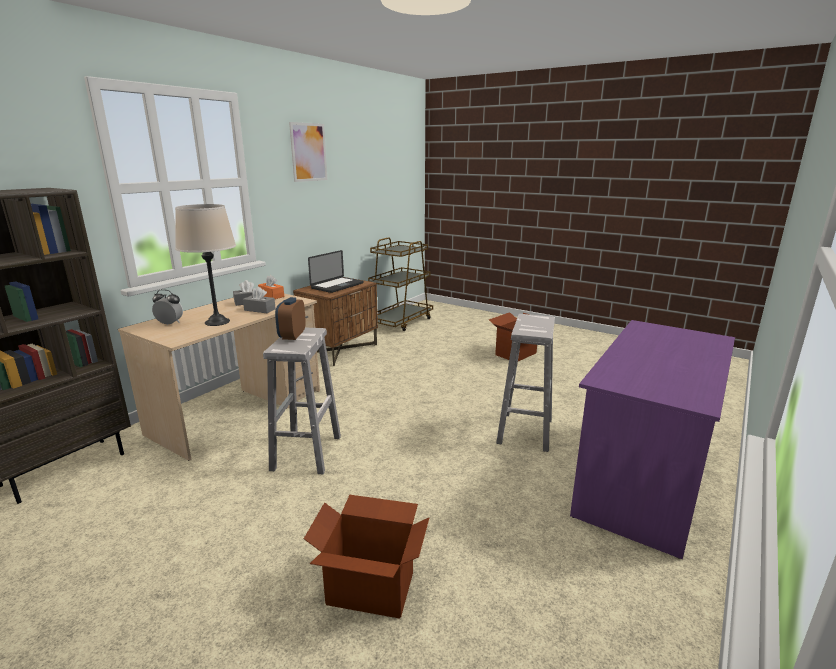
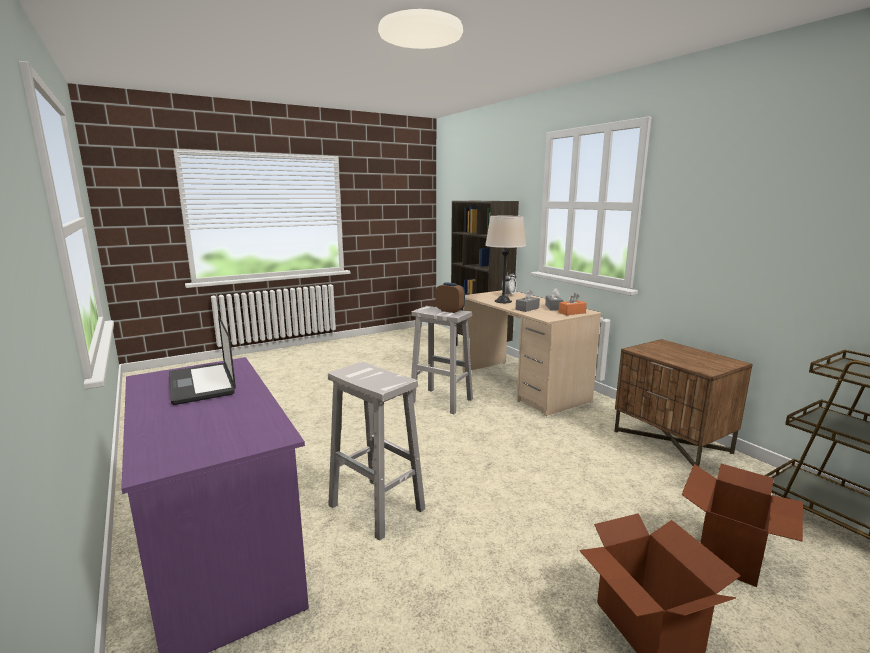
camera: 115 degrees right, 5 degrees down
(308, 152) = (741, 173): picture -> none
(337, 286) = (685, 356): laptop -> laptop (201, 384)
(370, 587) = (303, 402): cardboard box -> cardboard box (731, 554)

